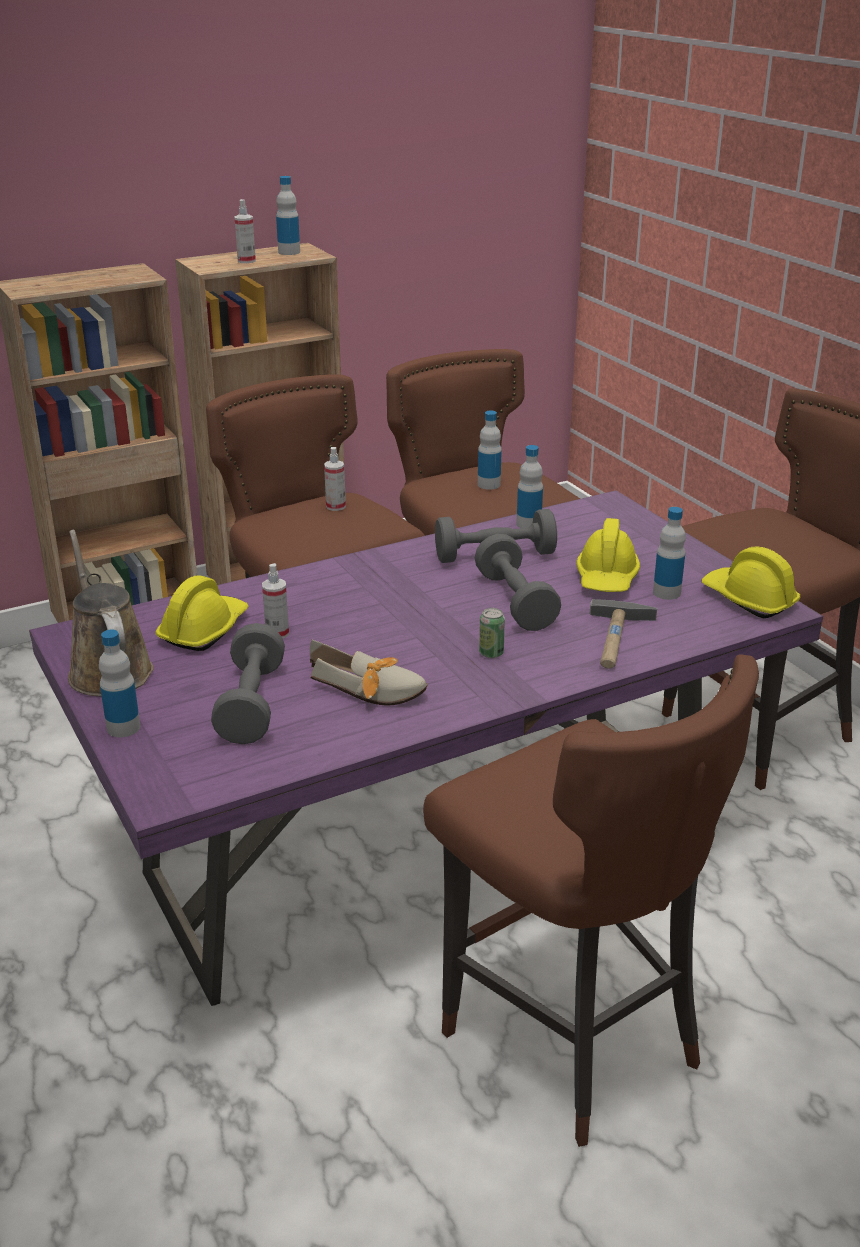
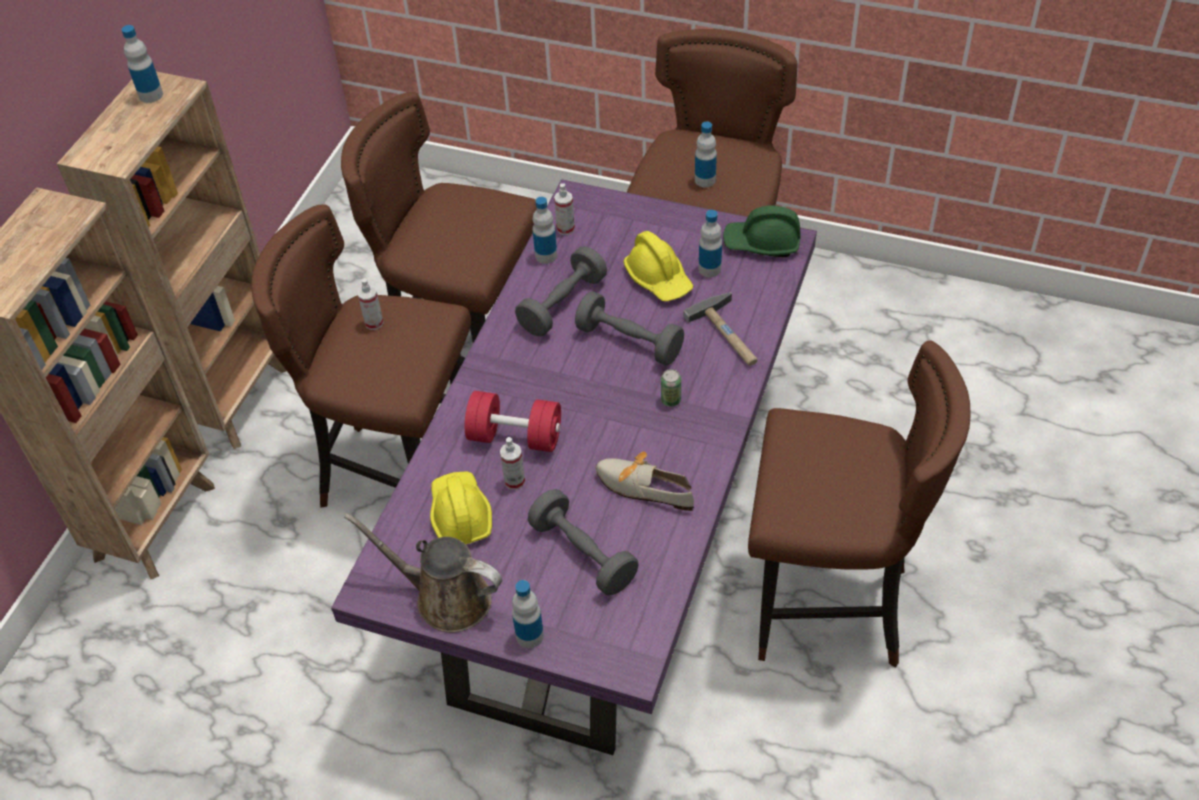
camera: 40 degrees left, 20 degrees up
(246, 261) = (133, 131): spray bottle -> spray bottle (565, 228)
(323, 609) = (515, 436): none -> red dumbbell
(372, 690) = (640, 486): shoe -> shoe turned 135 degrees counterclockwise
(489, 484) = (457, 225): bottle -> bottle (705, 180)
(748, 599) = (762, 243): yellow hard hat -> green hard hat

